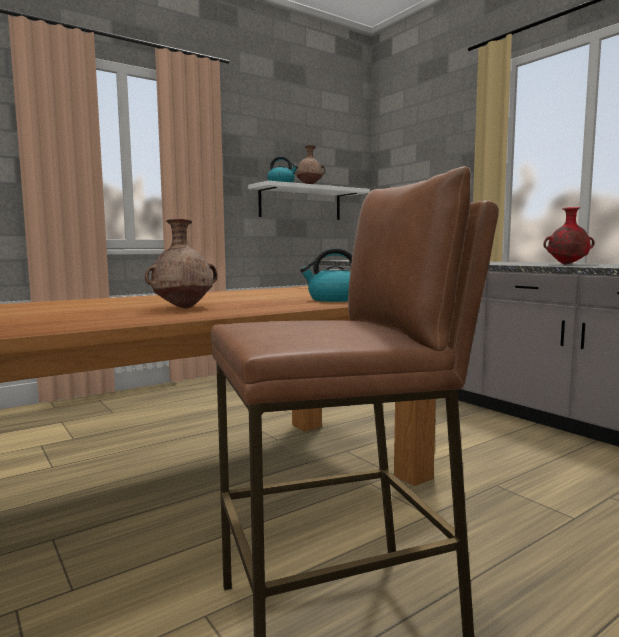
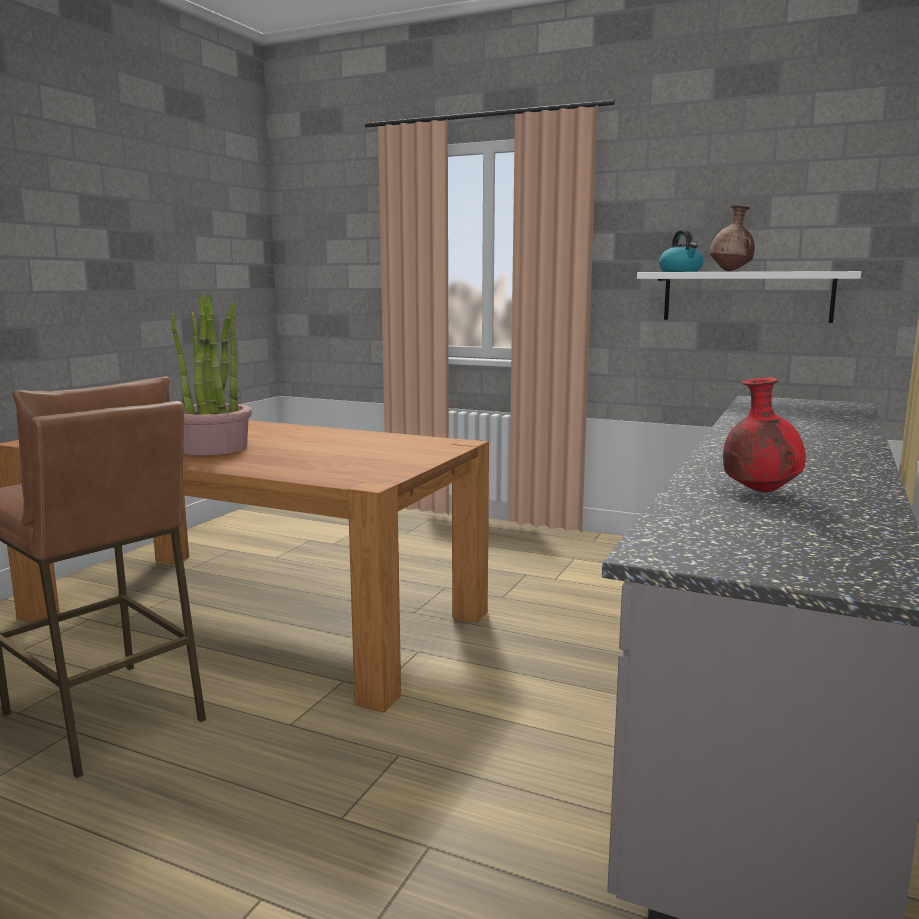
camera: 60 degrees right, 5 degrees up
(184, 308) = (212, 448): brown vase -> potted plant
(333, 299) = (319, 467): kettle -> none

